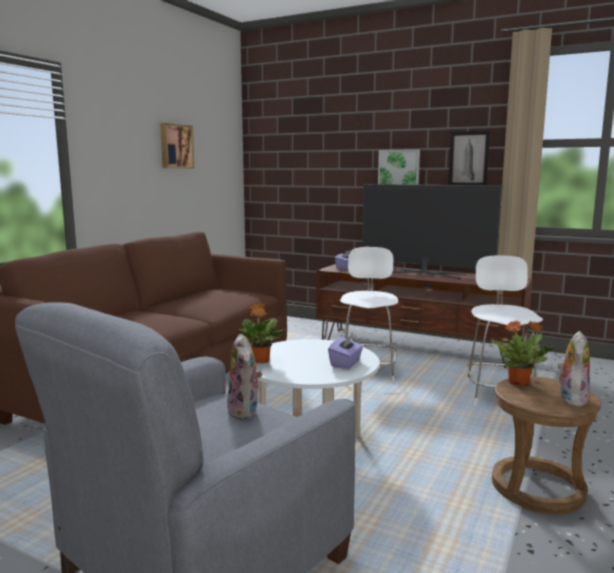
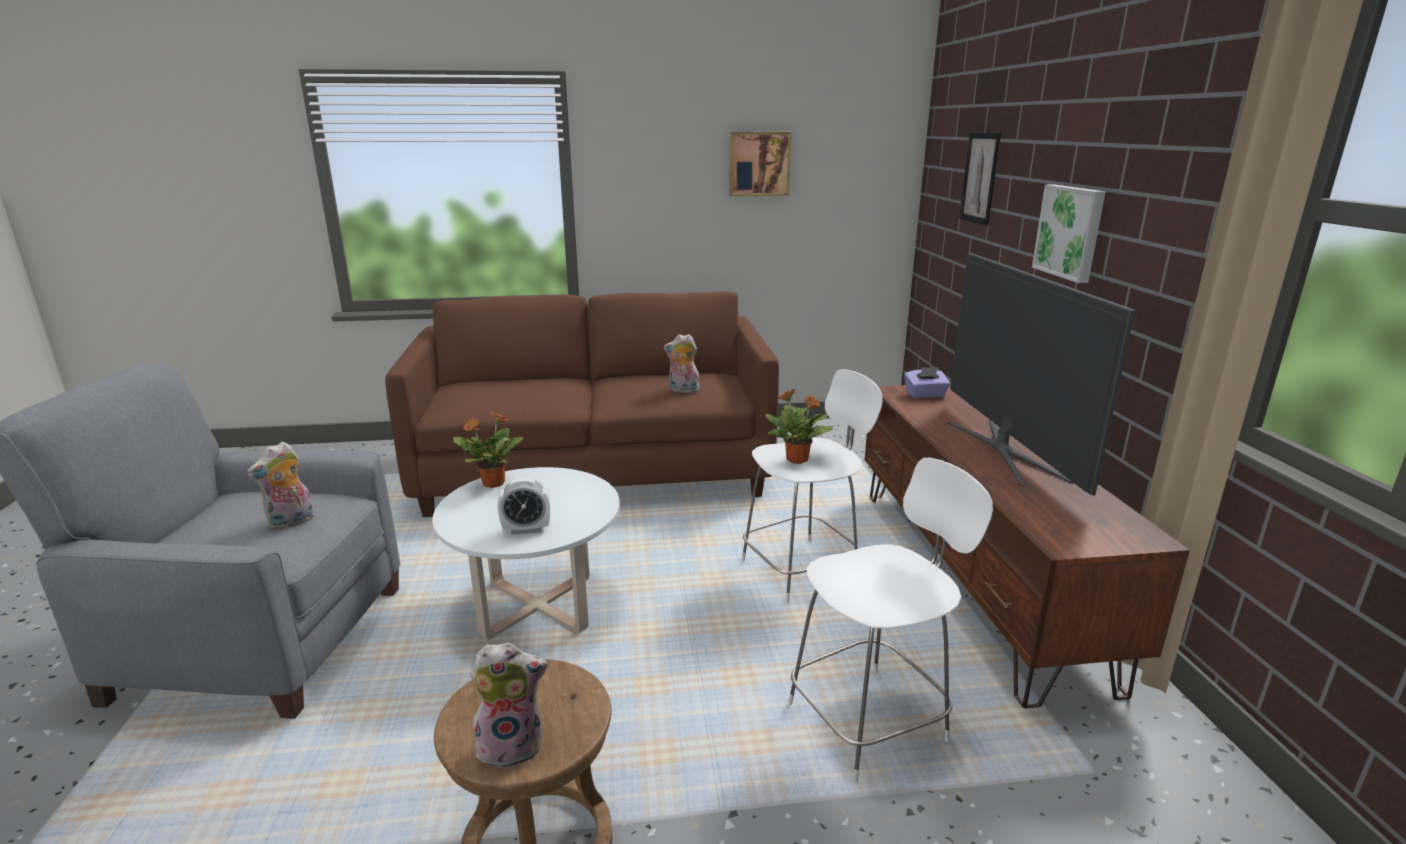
camera: 55 degrees right, 10 degrees up
(229, 296) = (683, 390): none -> plush toy
(346, 363) = (526, 529): purple tissue box -> alarm clock
(468, 159) = (1175, 227): picture -> picture (980, 178)
(519, 382) = (557, 679): potted plant -> potted plant (797, 460)

